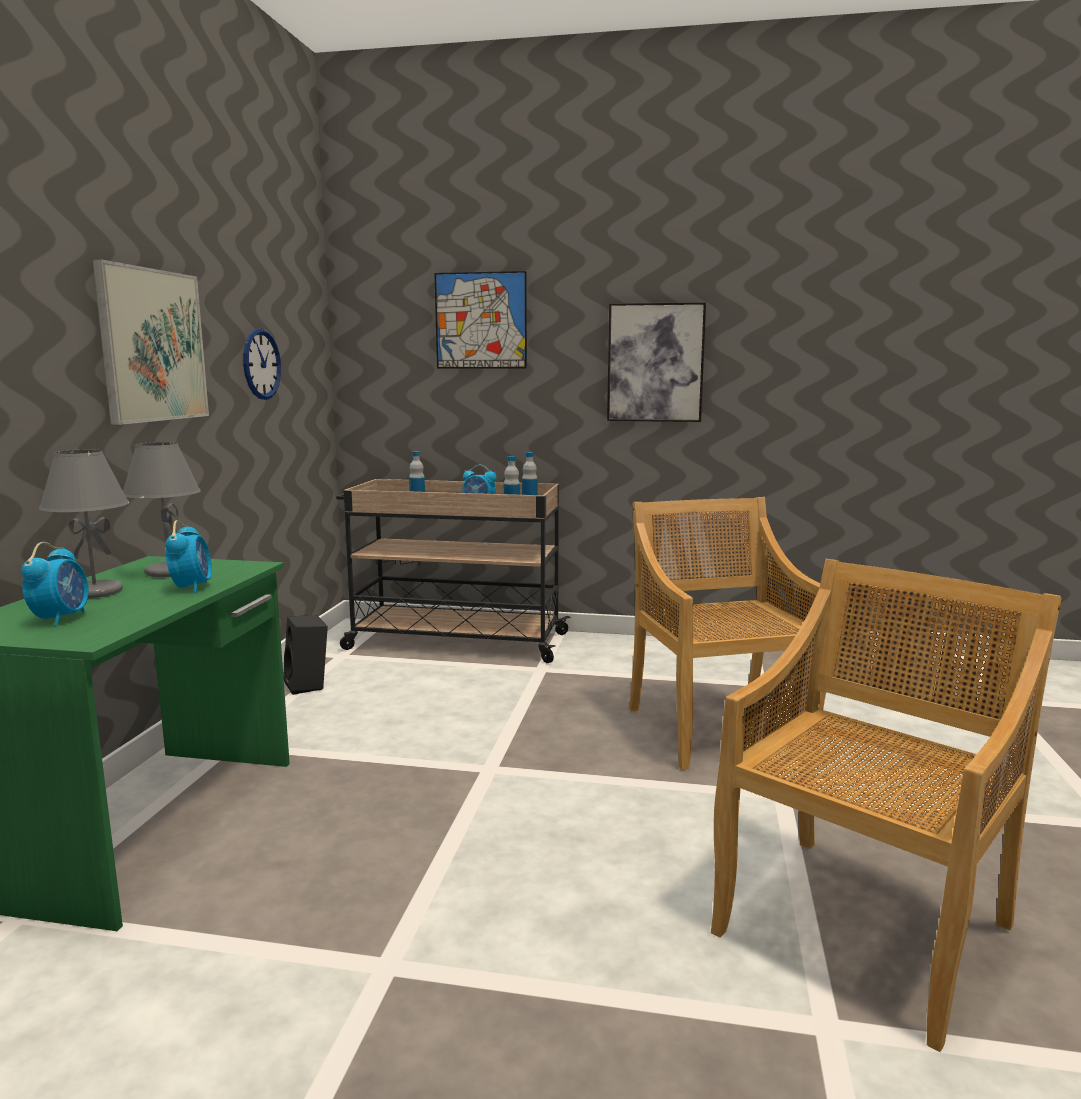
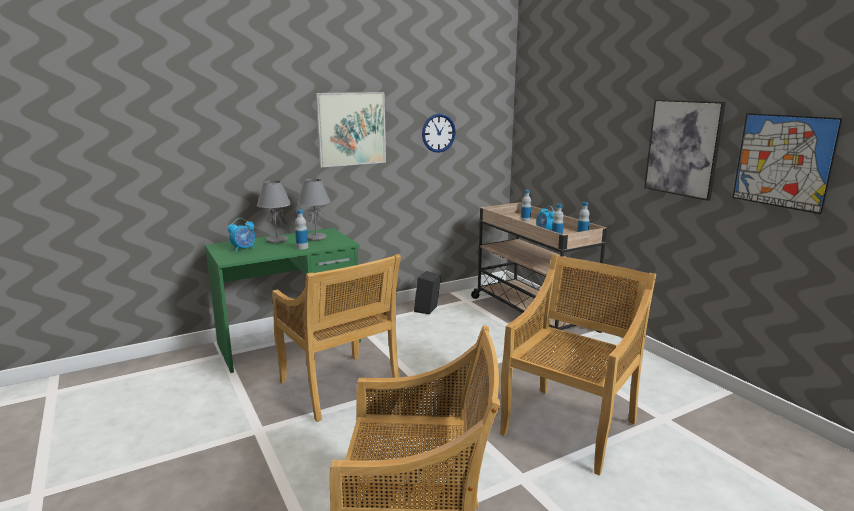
camera: 50 degrees right, 5 degrees up
(192, 587) = (302, 247): alarm clock -> bottle
(390, 833) = (340, 387): none -> beige chair
(481, 320) = (582, 107): picture -> picture (783, 161)

